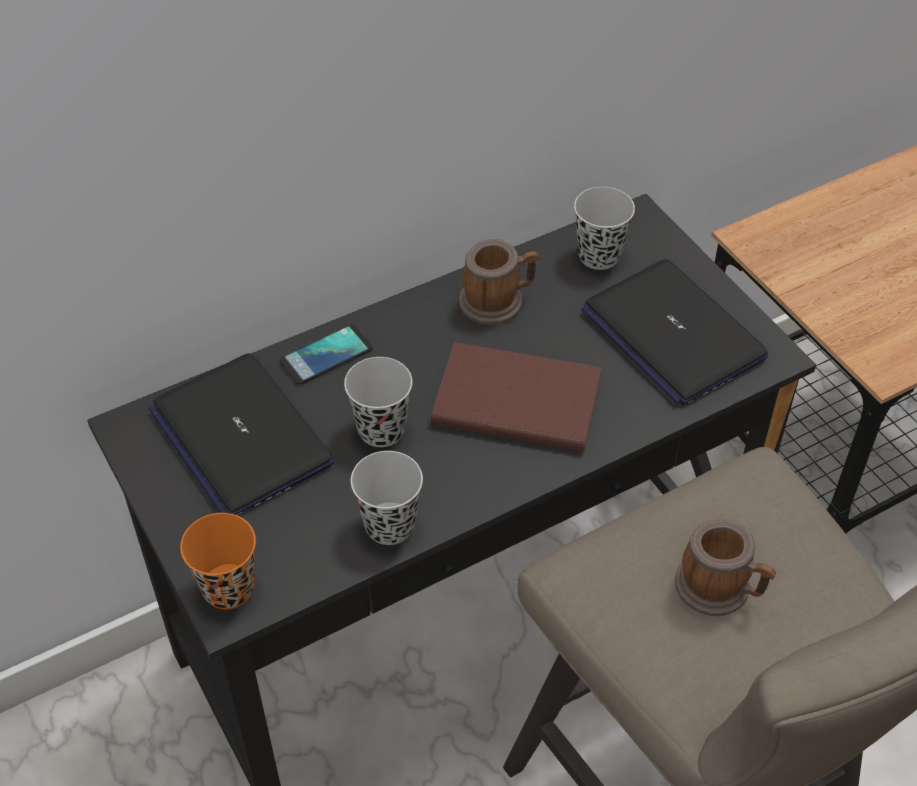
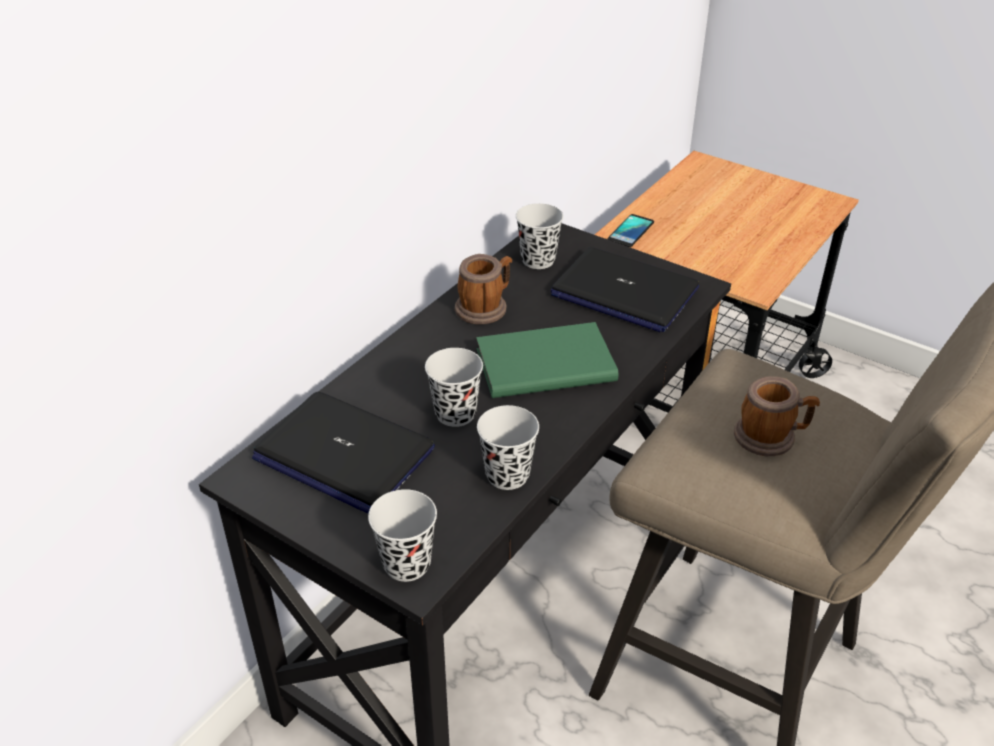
camera: 25 degrees left, 10 degrees down
(228, 588) = (406, 564): orange cup -> black cup
(326, 355) = (377, 378): phone -> phone (631, 231)
(515, 398) = (542, 363): brown book -> green book

